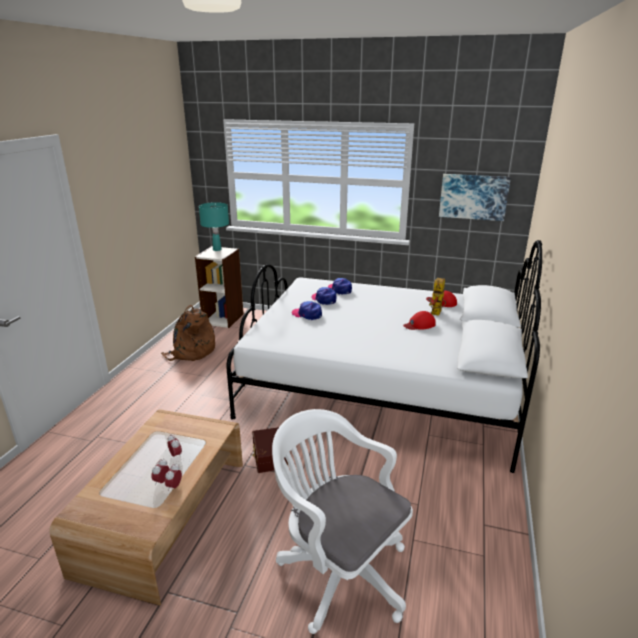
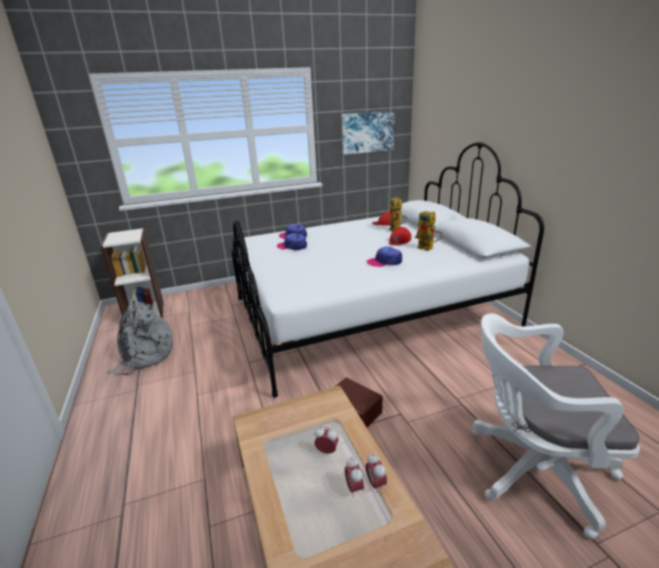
camera: 35 degrees left, 0 degrees up
(191, 352) = (145, 356): brown backpack -> grey backpack
(217, 249) = (119, 234): turquoise table lamp -> none
(307, 314) = (298, 261): cap -> cap (384, 262)
(432, 342) = (428, 248): none -> toy robot

